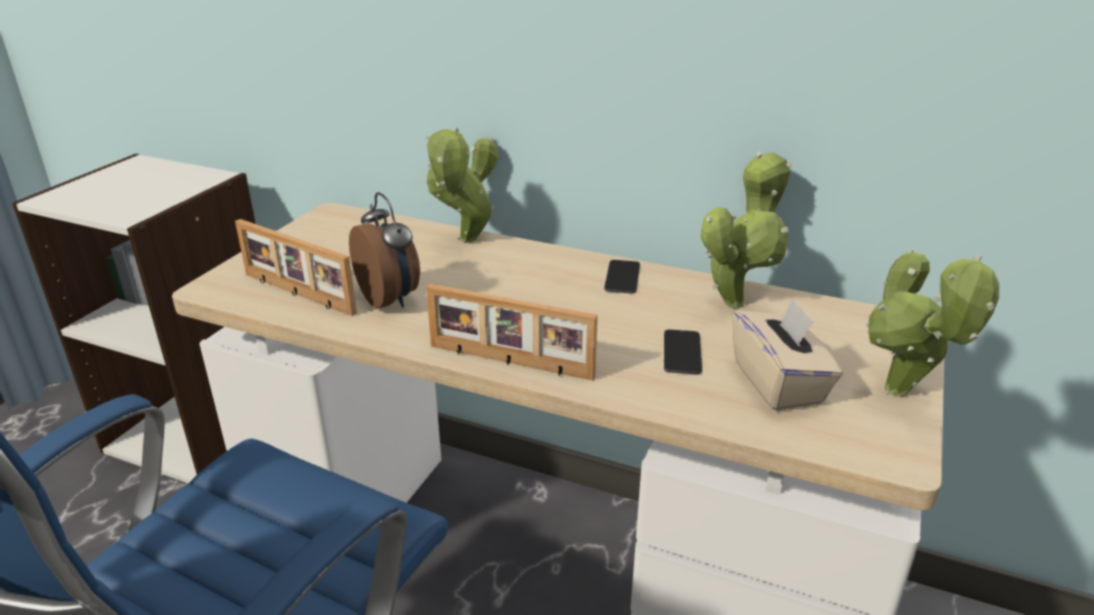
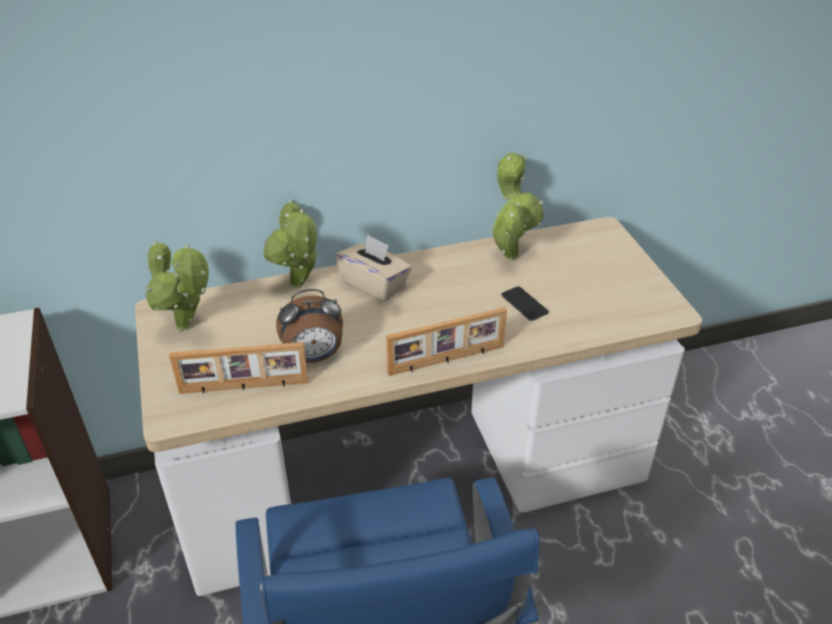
camera: 40 degrees left, 10 degrees up
(391, 299) = (314, 357): alarm clock -> alarm clock turned 150 degrees clockwise
(622, 277) = (432, 267): phone -> none
(779, 383) = (587, 298): beige tissue box -> beige tissue box (374, 284)
(901, 395) = (643, 276): potted plant -> potted plant (187, 328)

